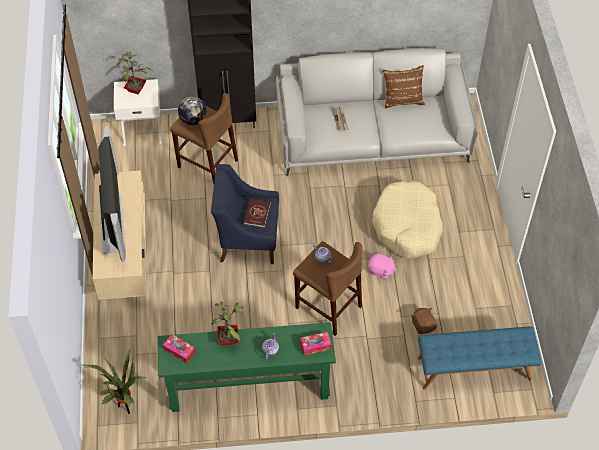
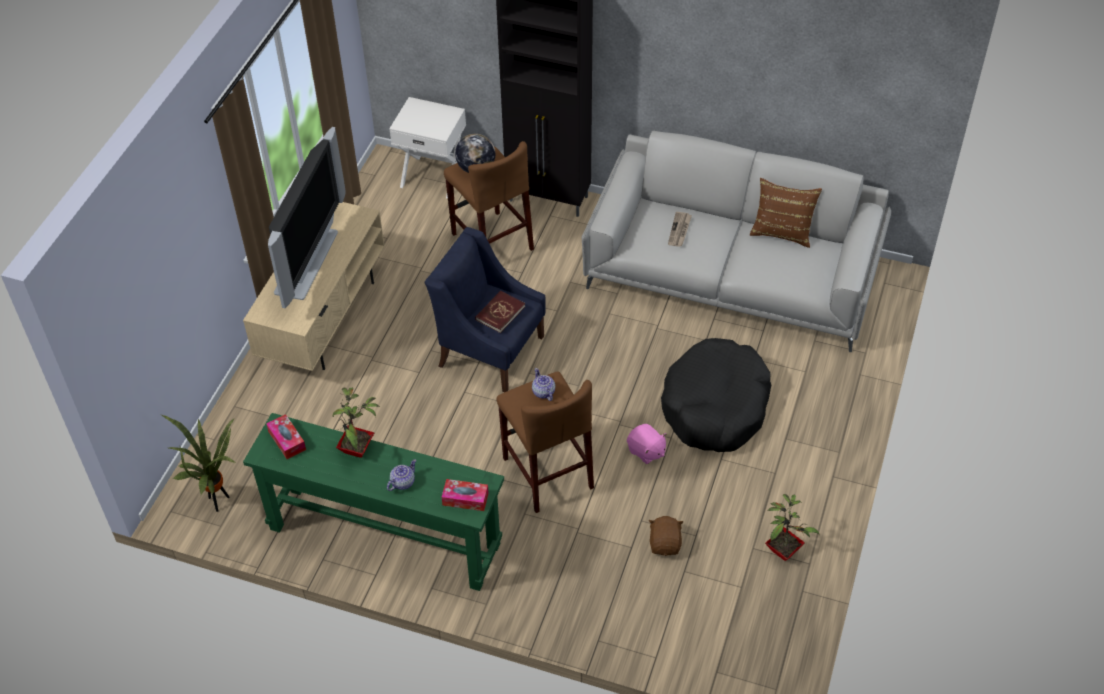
camera: 25 degrees right, 5 degrees down
(136, 89) = (431, 113): potted plant -> potted plant (784, 550)
(407, 226) = (715, 406): beige dog bed -> black dog bed
(474, 369) = (706, 629): blue bench -> none

